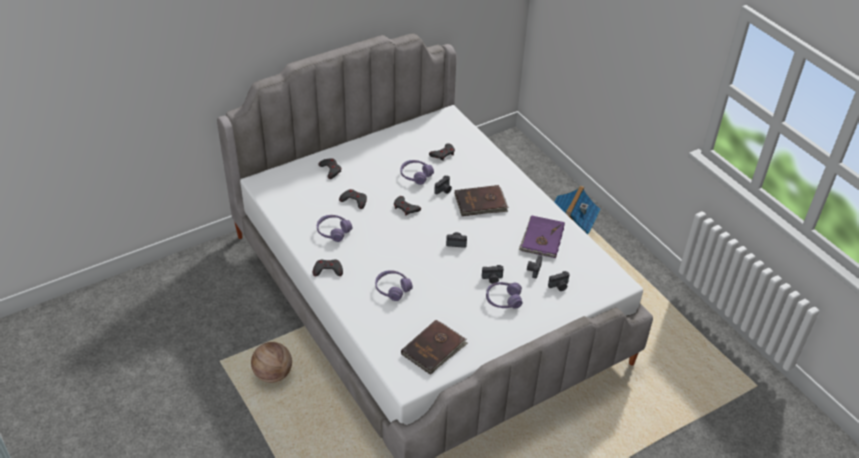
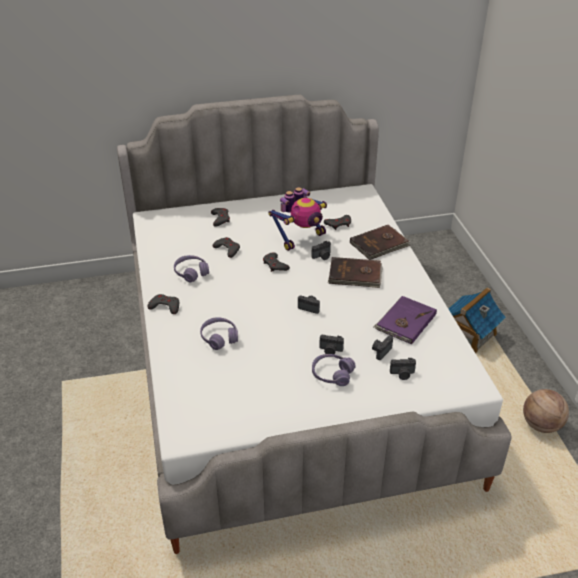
camera: 20 degrees right, 5 degrees down
(273, 374) = (103, 406): basketball -> basketball (541, 425)
(416, 175) = (301, 238): purple headphones -> toy robot
(434, 349) = (230, 408): brown book -> brown book (379, 244)

